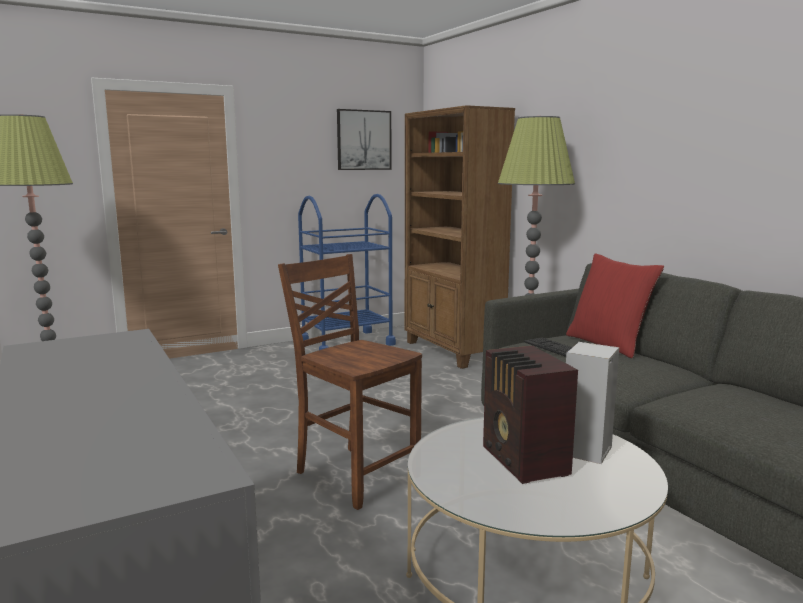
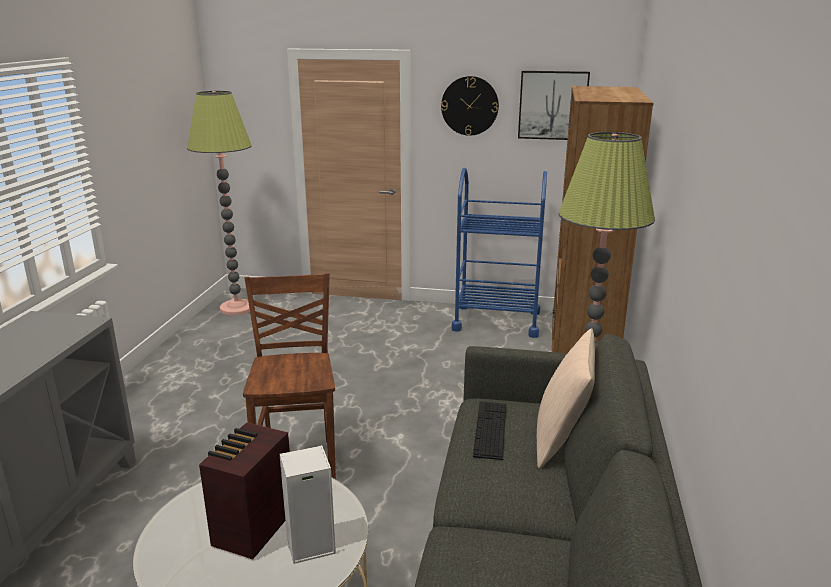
camera: 40 degrees right, 10 degrees up
(294, 141) = (469, 106): none -> wall clock
(608, 344) = (561, 439): red pillow -> beige pillow

